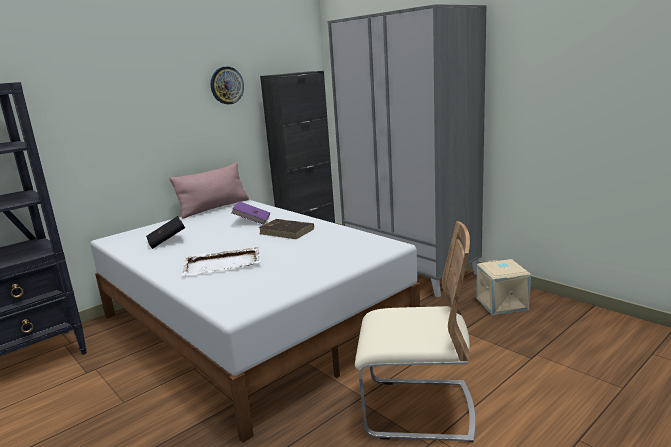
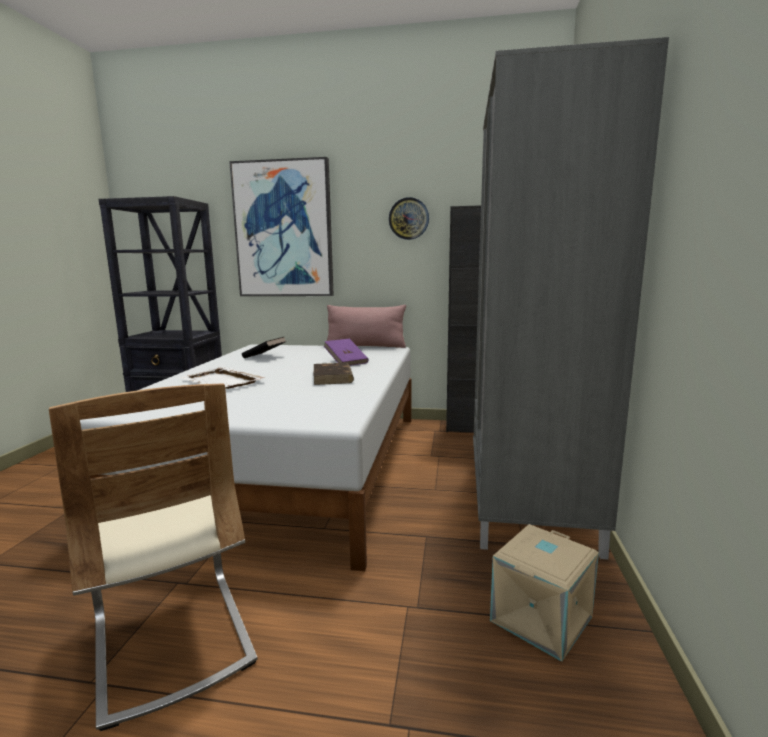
camera: 50 degrees right, 5 degrees down
(107, 106) = (284, 230): none -> picture

